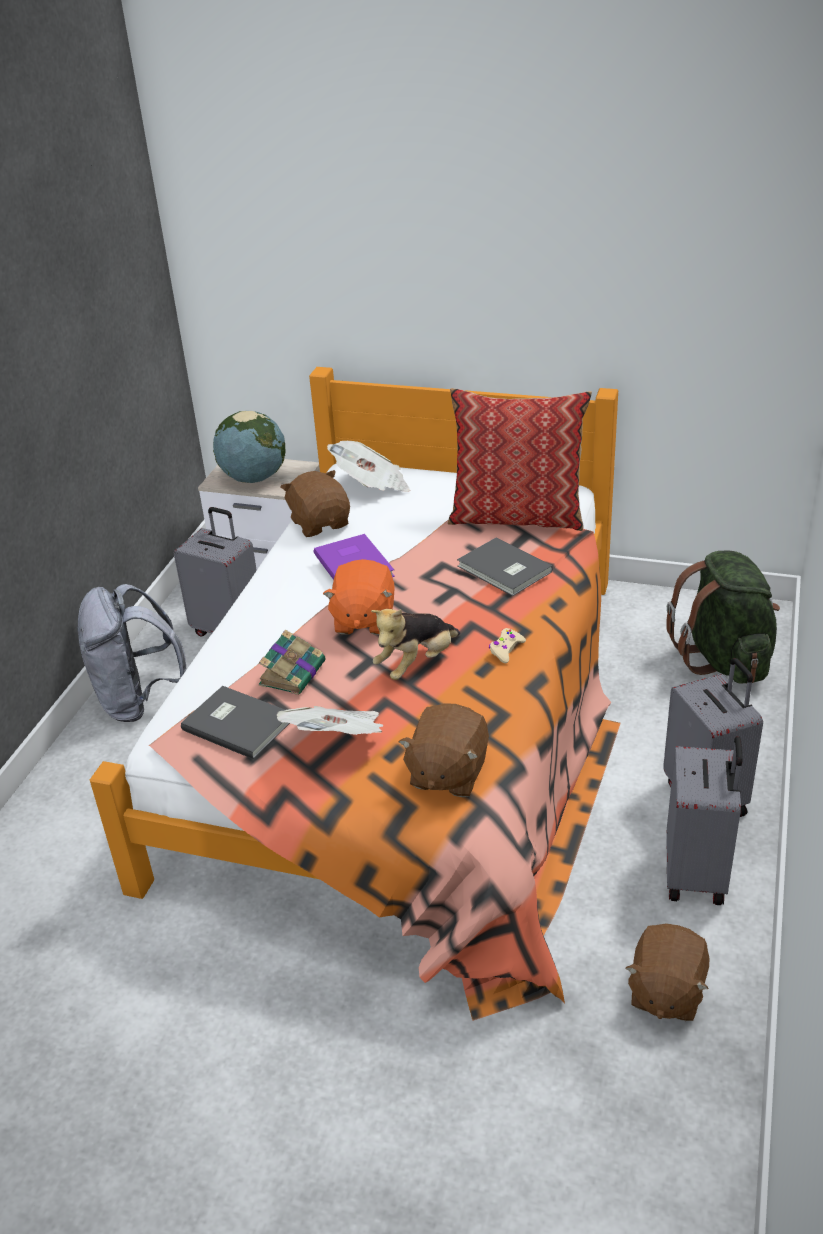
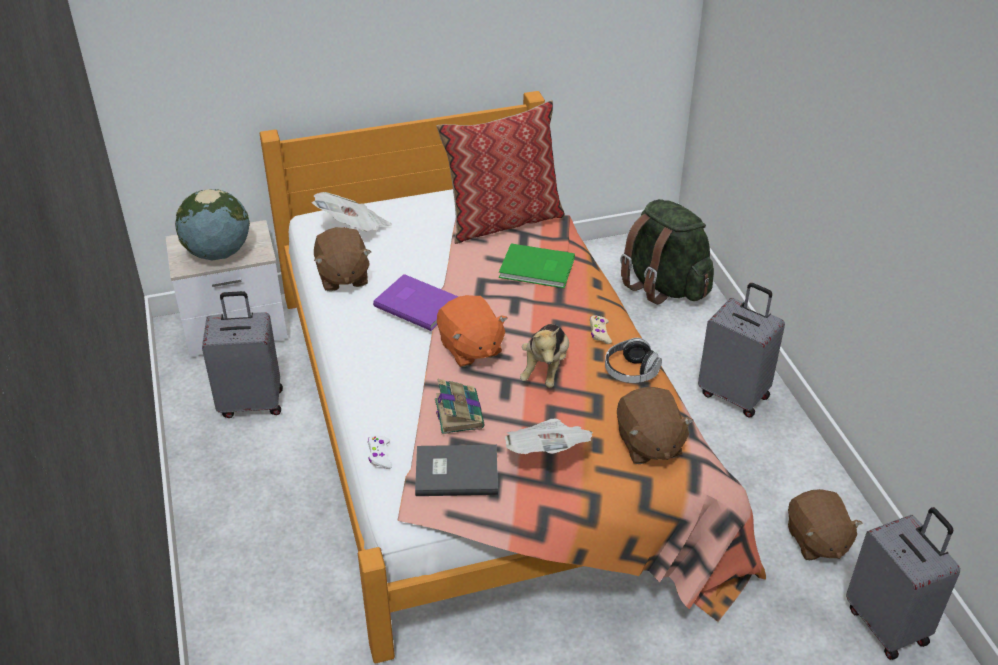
camera: 35 degrees left, 5 degrees up
(139, 700) = (226, 497): grey backpack -> none
(194, 685) = (380, 455): none -> white game controller
(320, 523) = (342, 276): brown plush toy -> brown plush toy turned 135 degrees counterclockwise
(501, 698) = (631, 372): none -> headphones
(503, 570) = (537, 269): grey book -> green book
(697, 874) = (771, 451): grey suitcase -> grey suitcase (888, 624)

